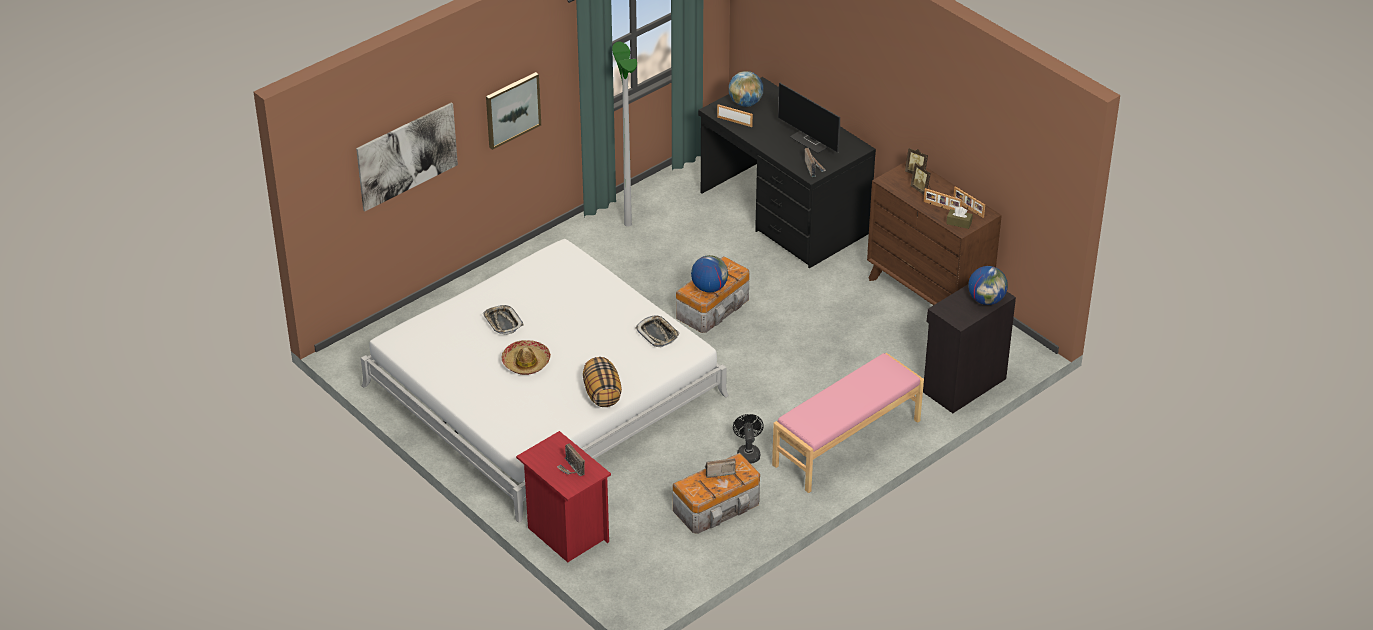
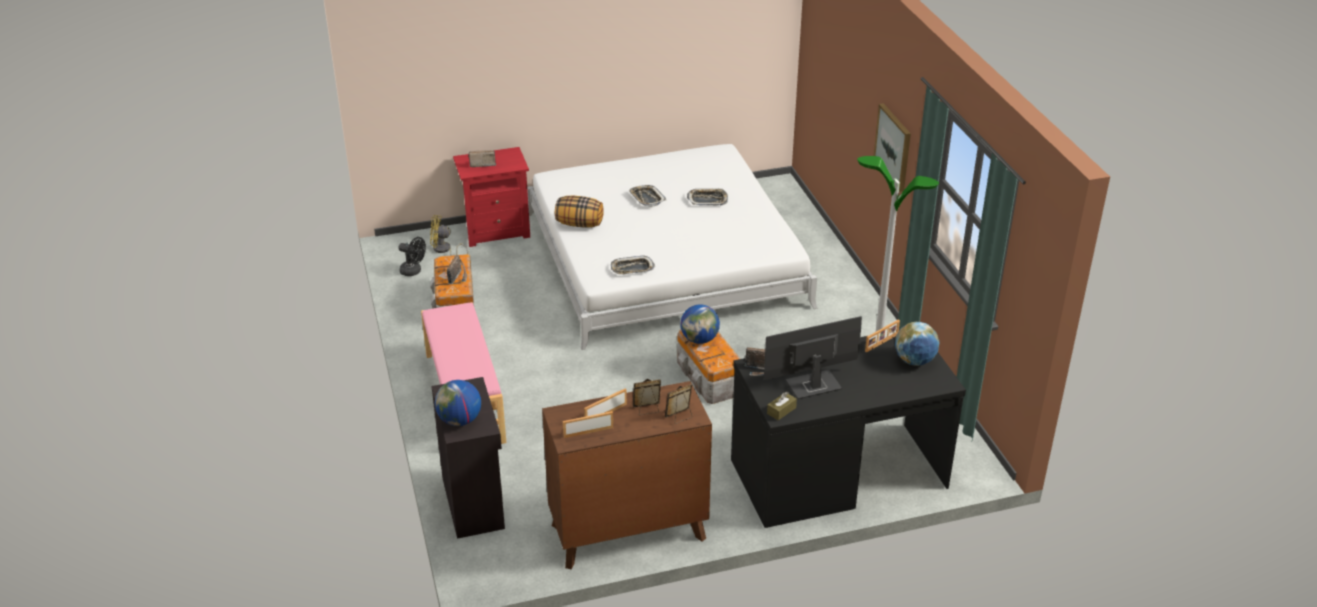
camera: 115 degrees right, 5 degrees down
(407, 156) = (843, 82): picture -> none
(526, 362) = (647, 198): hat -> tray
(628, 558) = (444, 250): none -> yellow fan
(748, 453) = (502, 339): black fan -> black fan (414, 271)
(959, 223) = (569, 416): brown tissue box -> brown tissue box (781, 410)

